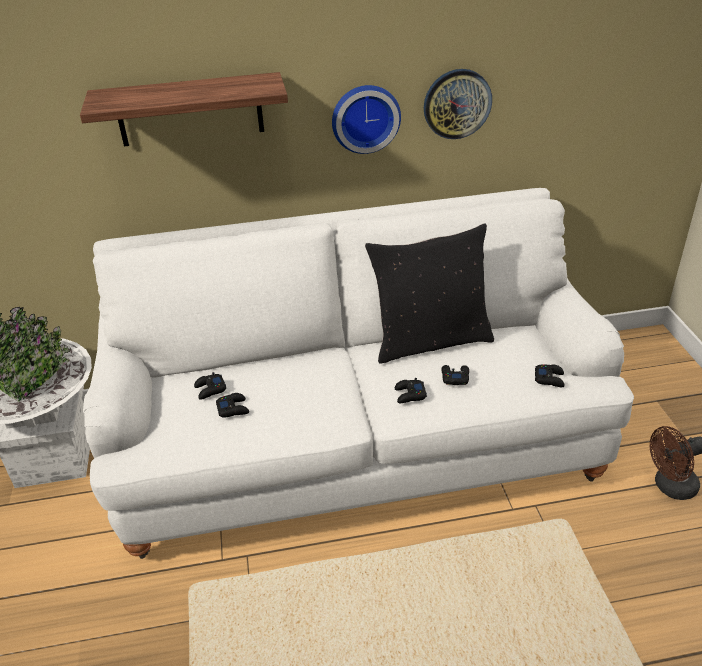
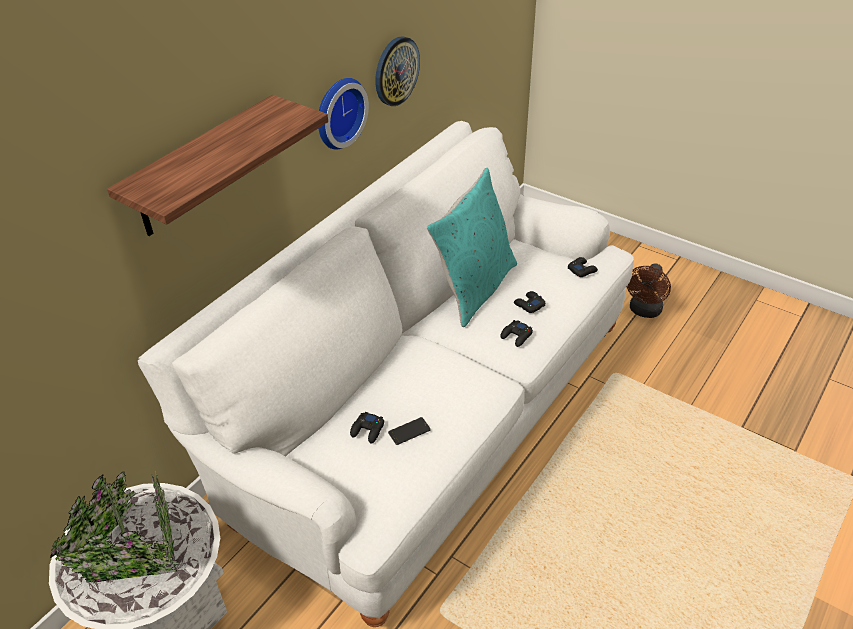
camera: 45 degrees left, 5 degrees up
(233, 408) = (409, 431): black game controller -> phone
(430, 340) = (474, 288): black pillow -> turquoise pillow

